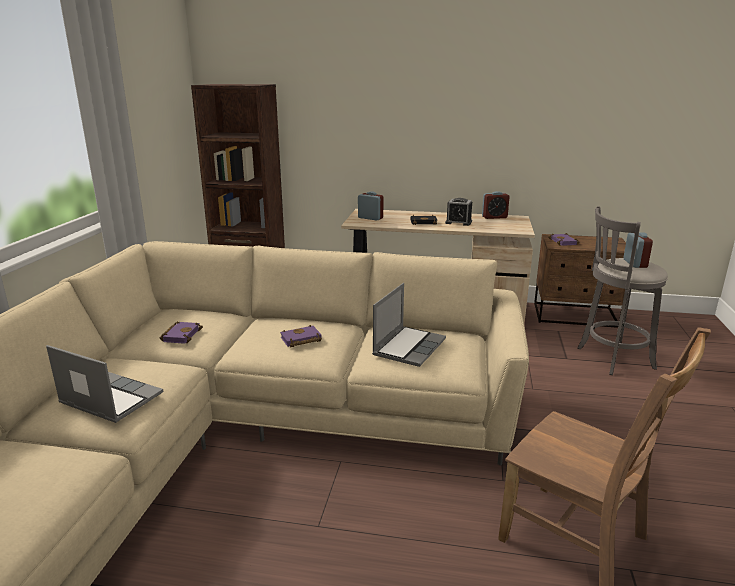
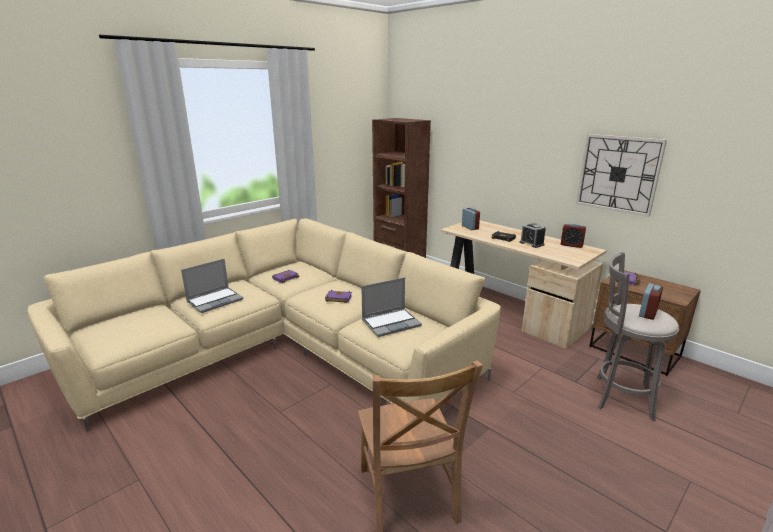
camera: 35 degrees right, 0 degrees up
(109, 399) = (215, 300): laptop -> laptop turned 75 degrees clockwise
(532, 131) = (618, 174): none -> wall clock

